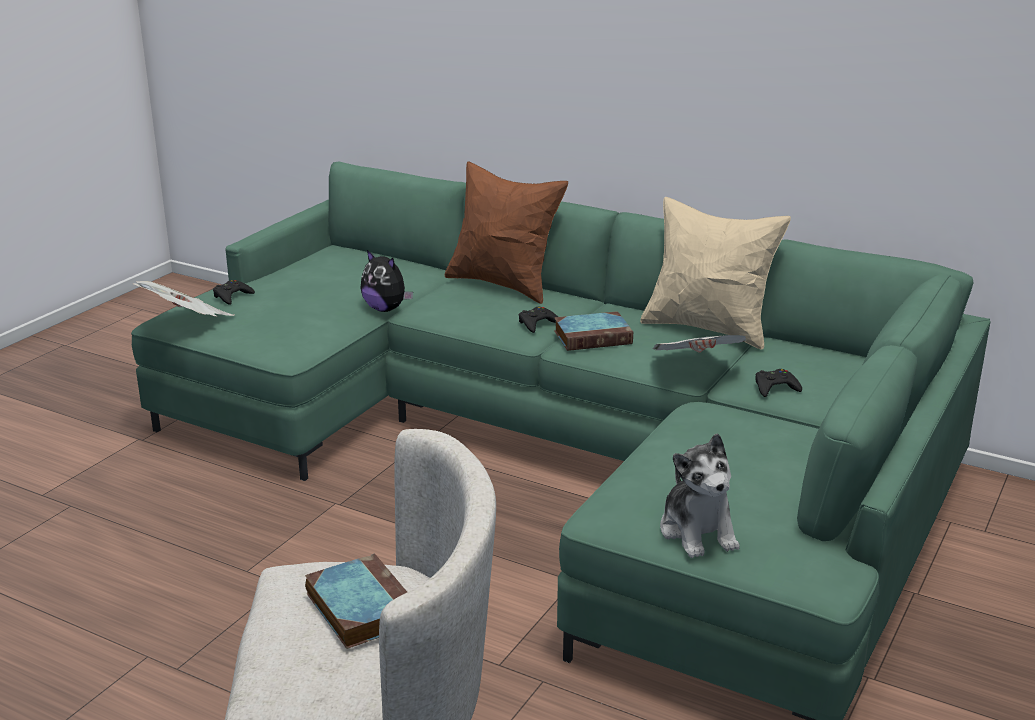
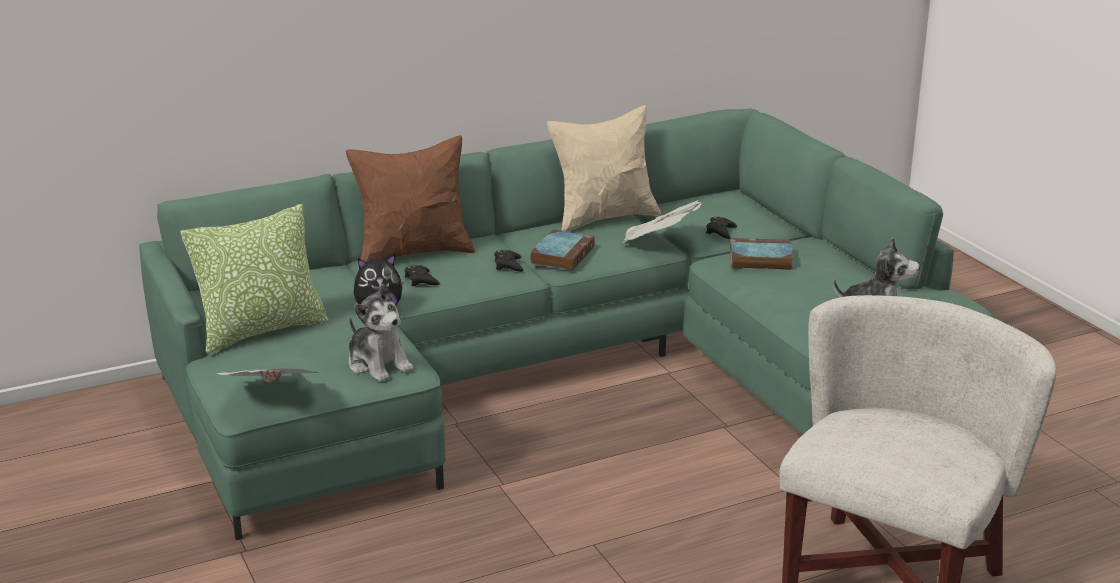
camera: 55 degrees left, 0 degrees up
(232, 296) = (245, 362): black game controller -> black game controller (421, 280)
(283, 338) = (378, 364): none -> plush toy
(291, 283) = (262, 330): none -> pillow
(359, 607) = (891, 432): book -> book (759, 259)

